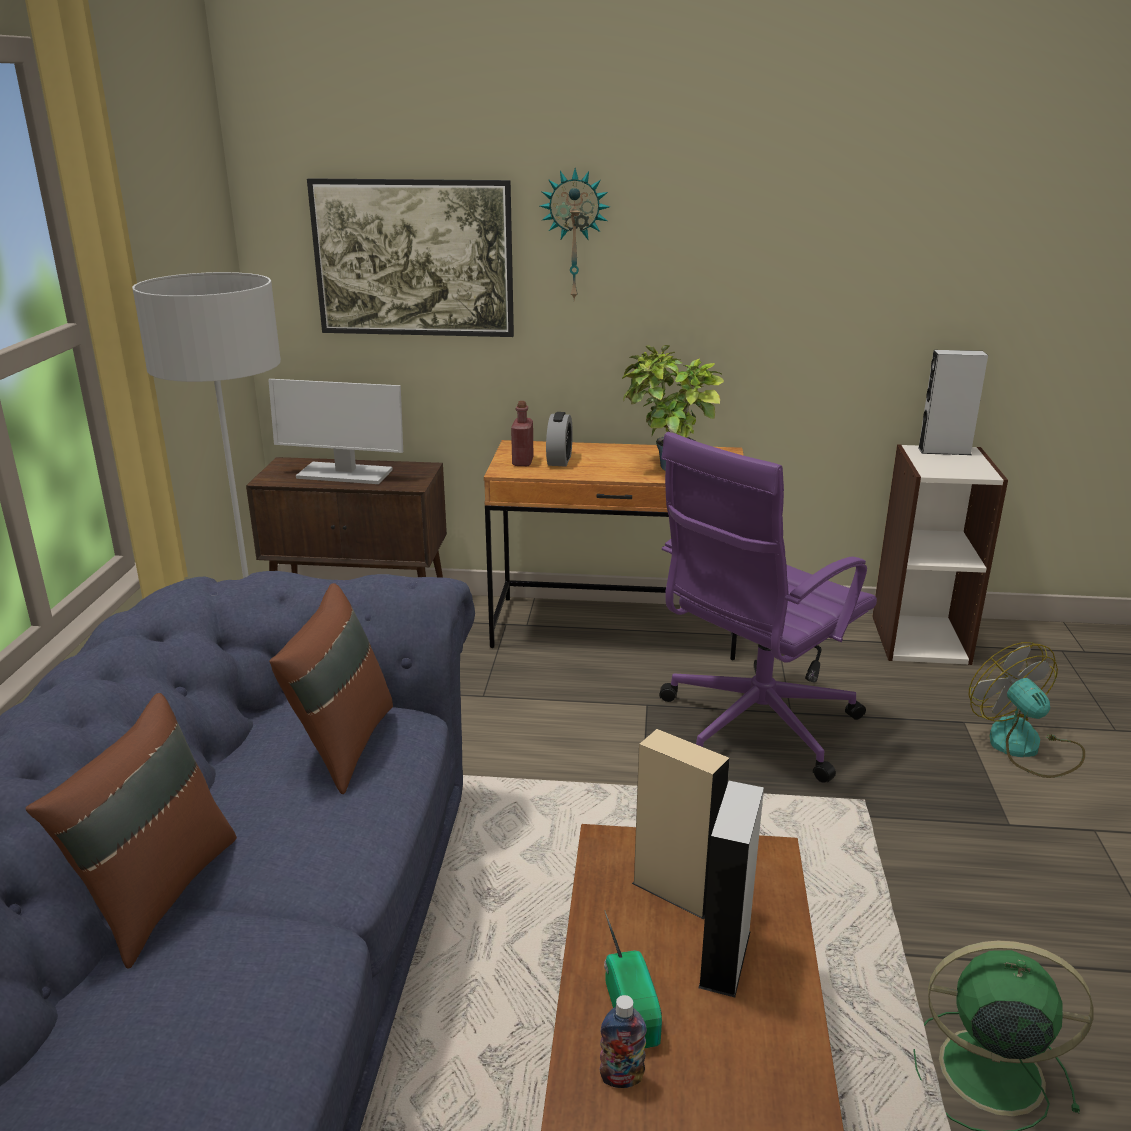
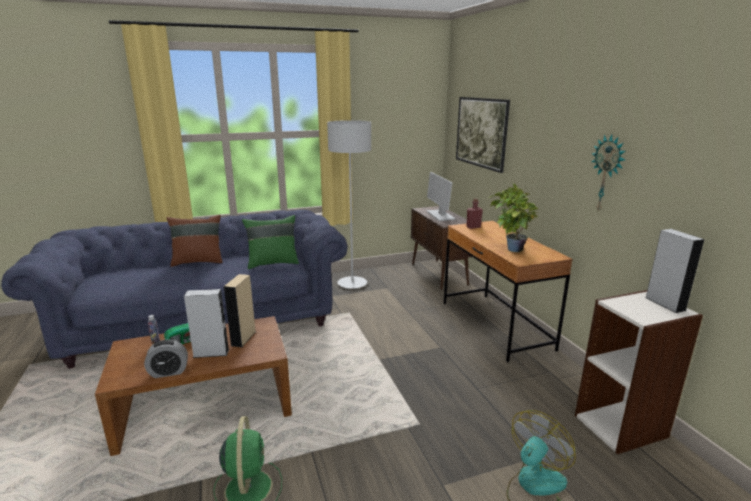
camera: 65 degrees right, 5 degrees down
(342, 745) = (273, 263): brown pillow -> green pillow
(559, 460) = (485, 231): alarm clock -> alarm clock (168, 372)
(575, 235) = (526, 127): wall clock -> wall clock (607, 174)
(753, 727) = (451, 379): purple office chair -> none

